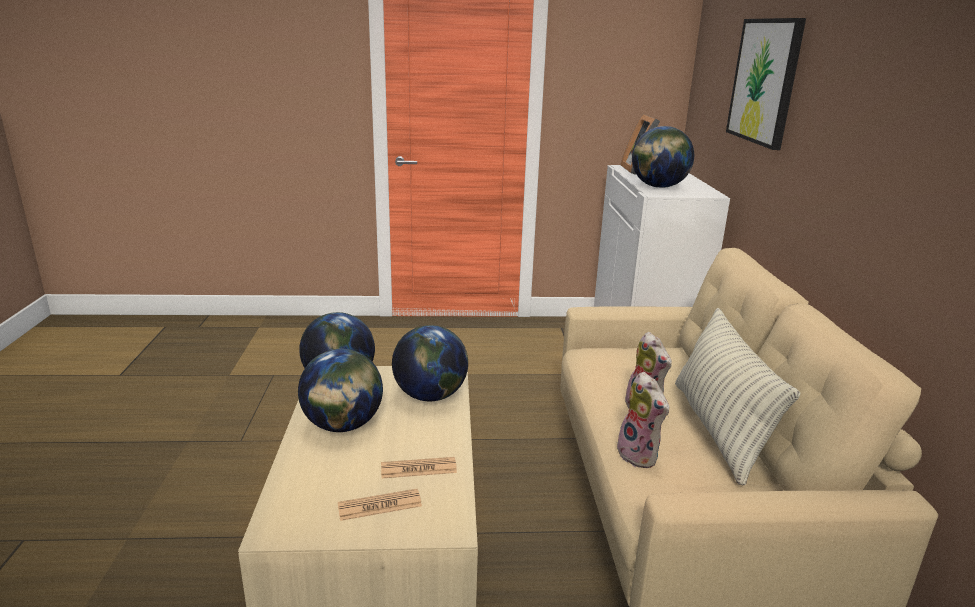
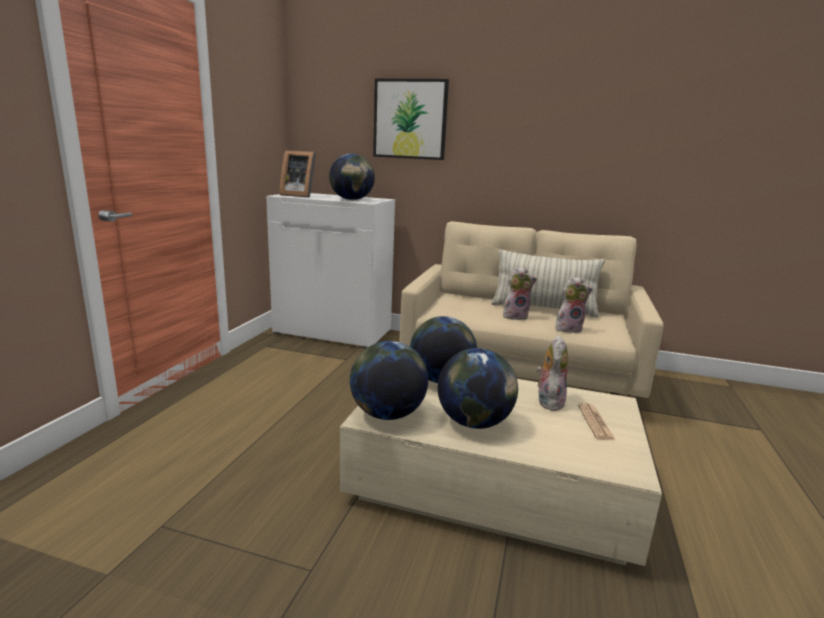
camera: 70 degrees left, 5 degrees down
(418, 469) = (548, 401): newspaper -> plush toy

